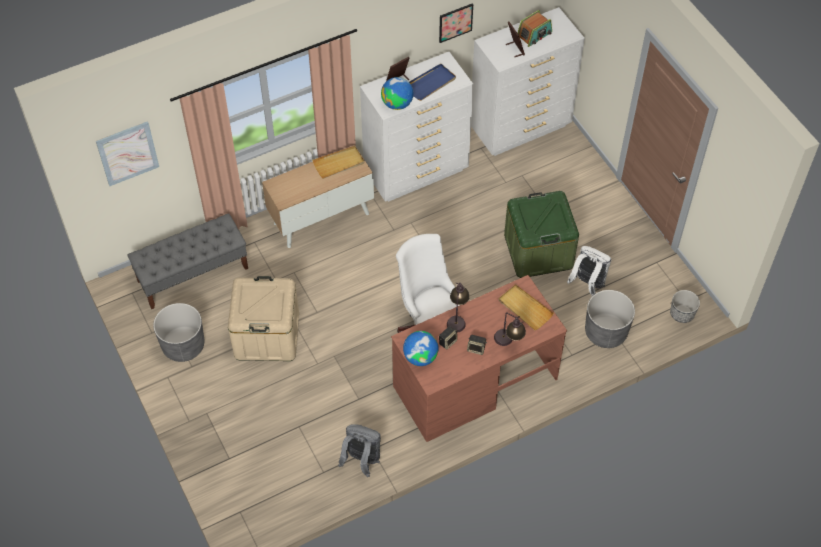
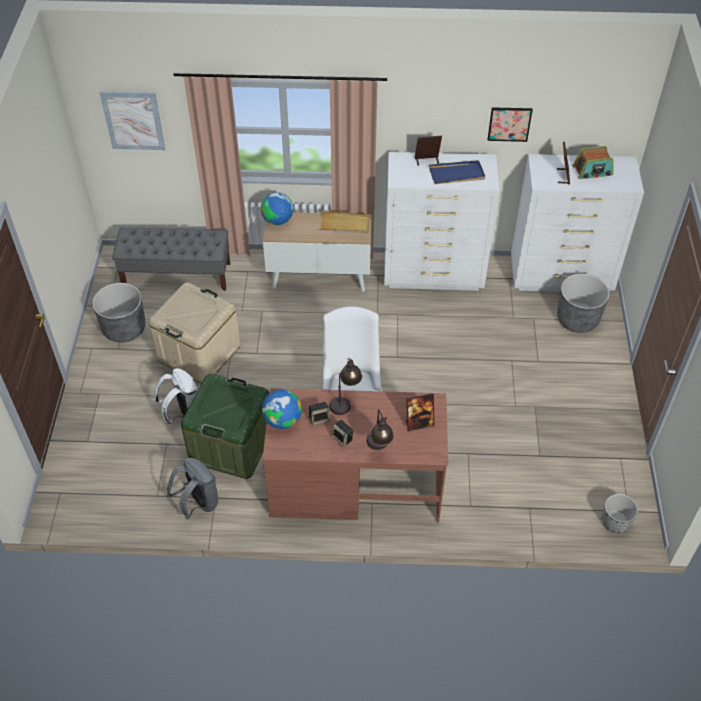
camera: 30 degrees right, 5 degrees down
(397, 104) = (411, 179): globe -> globe (278, 220)
(525, 308) = (419, 423): beige tray -> picture frame
(538, 251) = (503, 393): green storage box -> green storage box (231, 445)
(587, 284) = (532, 446): white backpack -> white backpack (183, 414)
(605, 332) = (520, 501): grey planter -> grey planter (577, 319)

